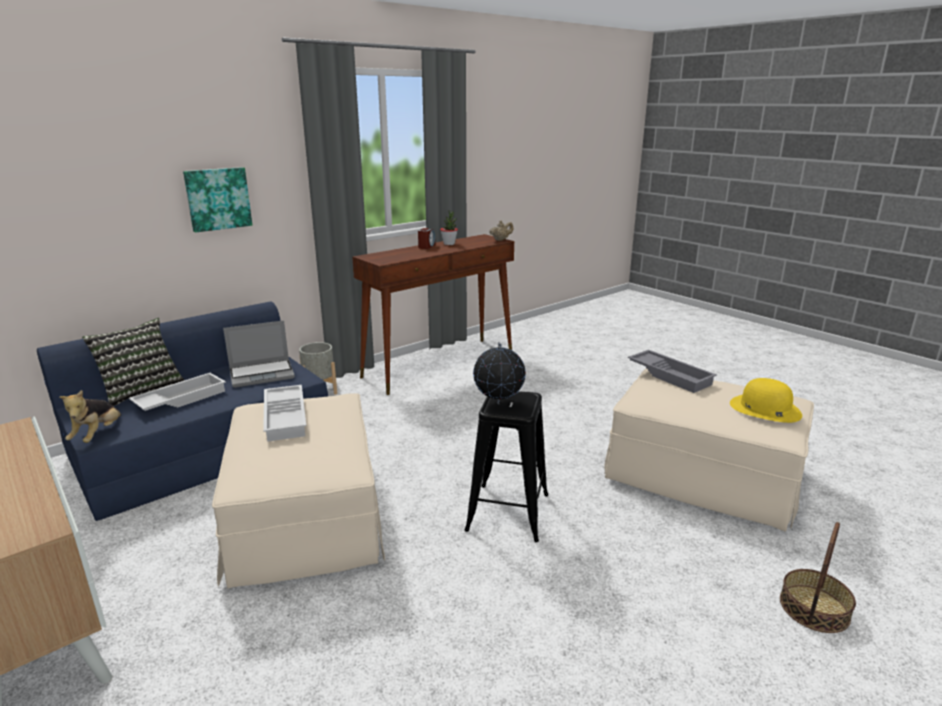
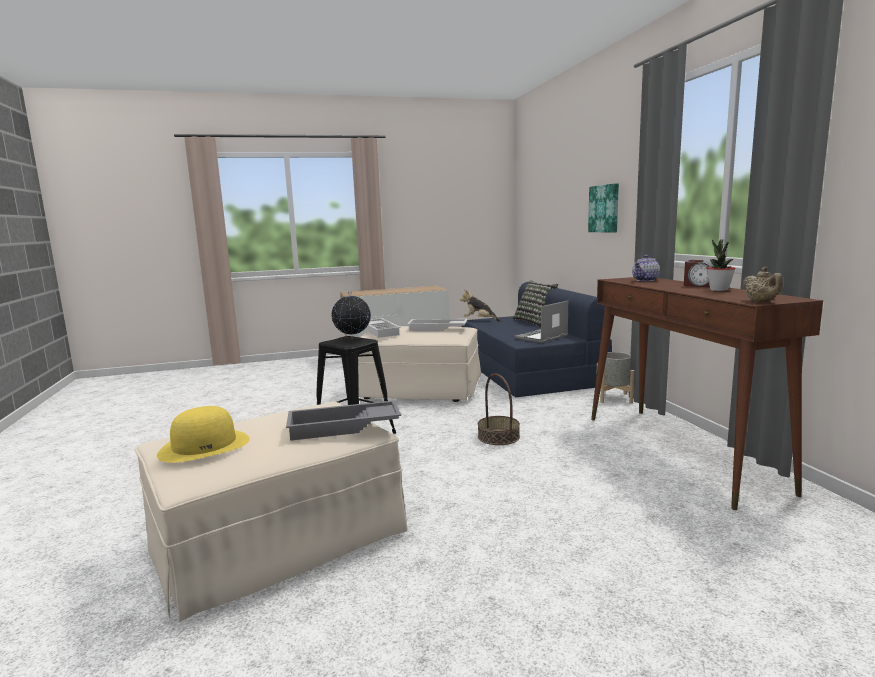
camera: 115 degrees right, 10 degrees down
(180, 399) = (514, 327): white tray -> white tray (381, 331)
(262, 374) = (541, 337): laptop -> laptop turned 45 degrees clockwise
(390, 255) = (645, 280): none -> teapot
(814, 608) = (105, 509): basket -> basket (498, 437)

